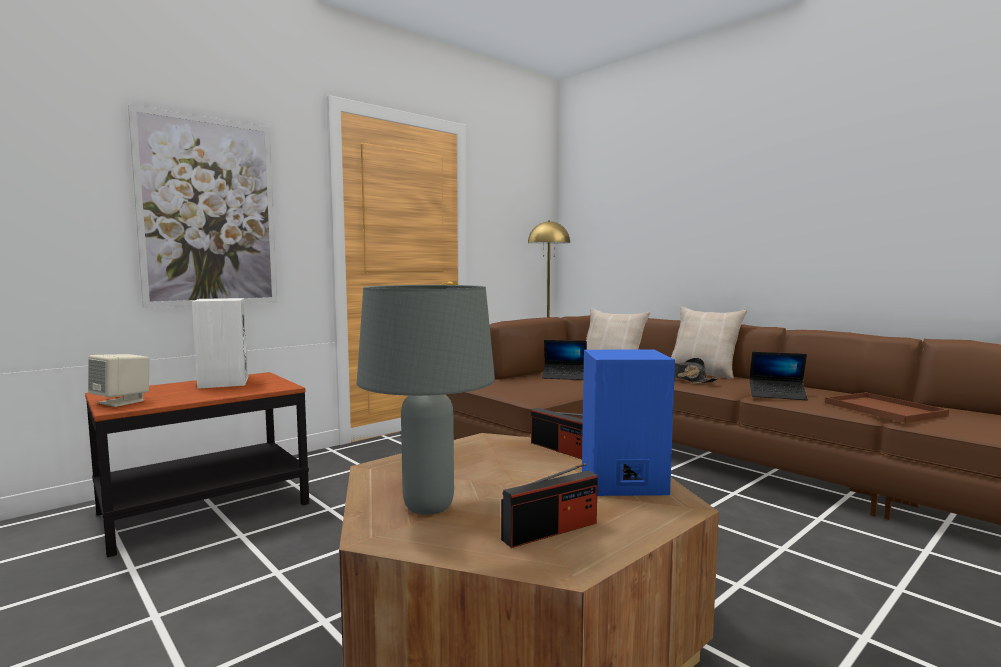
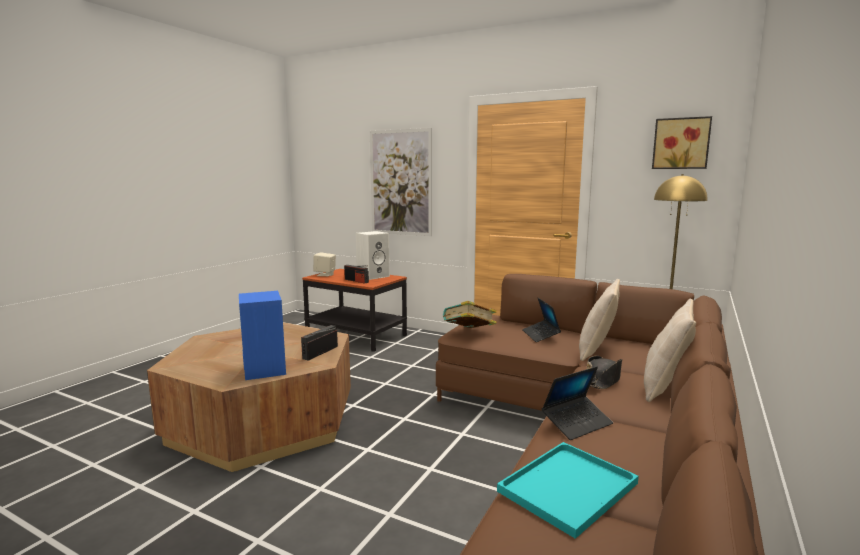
camera: 70 degrees right, 5 degrees up
(429, 506) = (231, 340): grey table lamp -> none
(525, 194) = (681, 143): none -> picture
(536, 392) = (469, 333): none -> book
(550, 531) = (201, 360): radio -> radio (356, 281)
(777, 395) = (577, 423): laptop -> laptop turned 120 degrees counterclockwise
(881, 409) = (568, 485): brown tray -> turquoise tray

